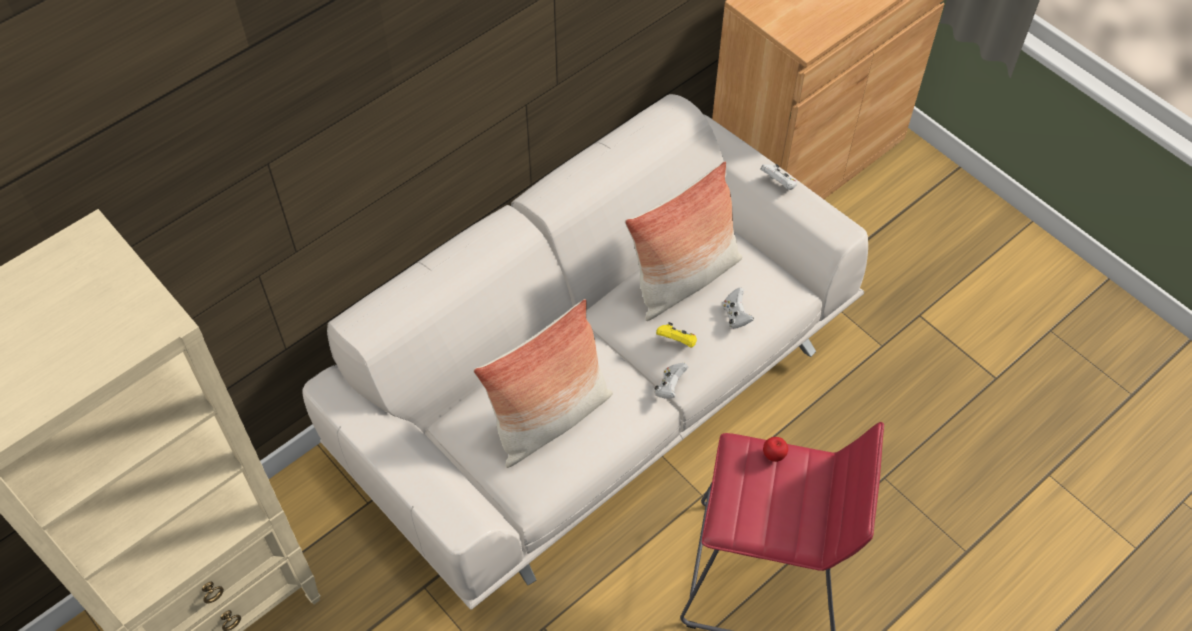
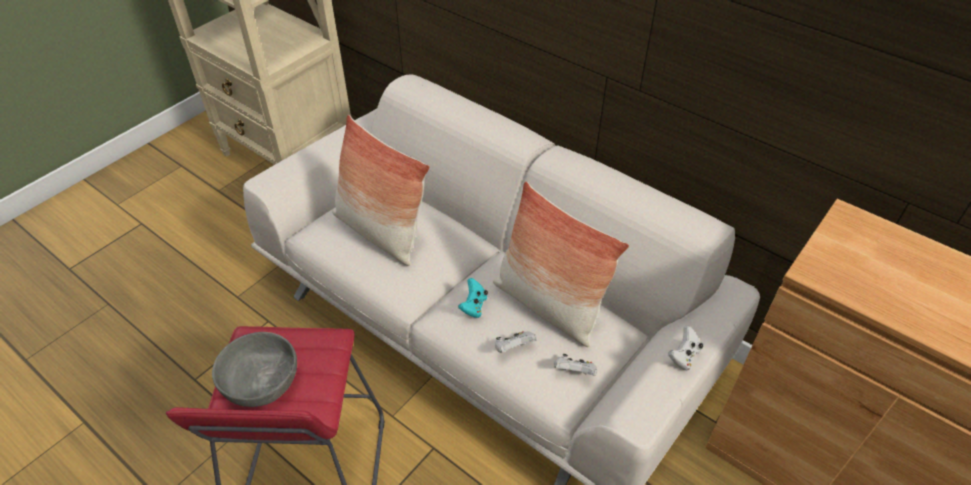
camera: 80 degrees right, 10 degrees down
(669, 387) = (427, 310): white game controller -> white game controller (574, 372)
(677, 341) = (473, 306): yellow game controller -> turquoise game controller
(774, 455) = (324, 368): apple -> none
(783, 511) = (261, 381): none -> grey bowl

